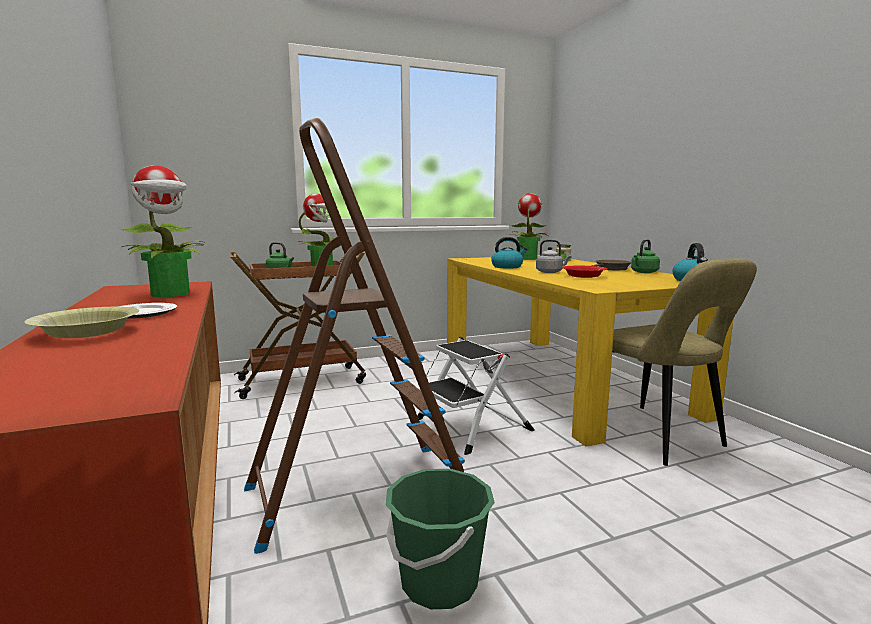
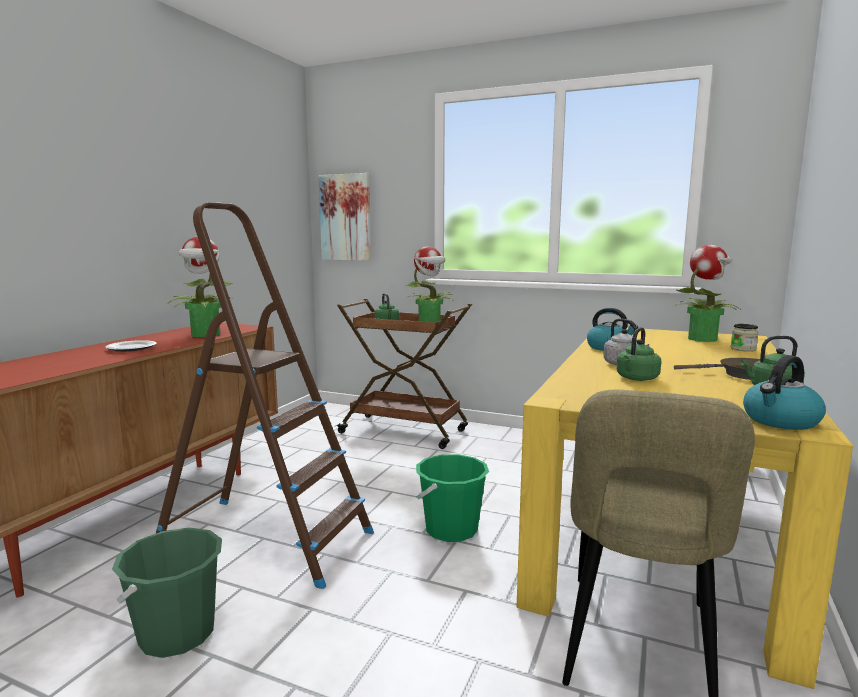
camera: 45 degrees right, 0 degrees up
(87, 333) = (65, 357): yellow bowl -> none
(181, 162) = (345, 217): none -> picture
(473, 426) = (451, 529): step ladder -> green bucket
(583, 276) = (636, 379): red bowl -> green kettle

